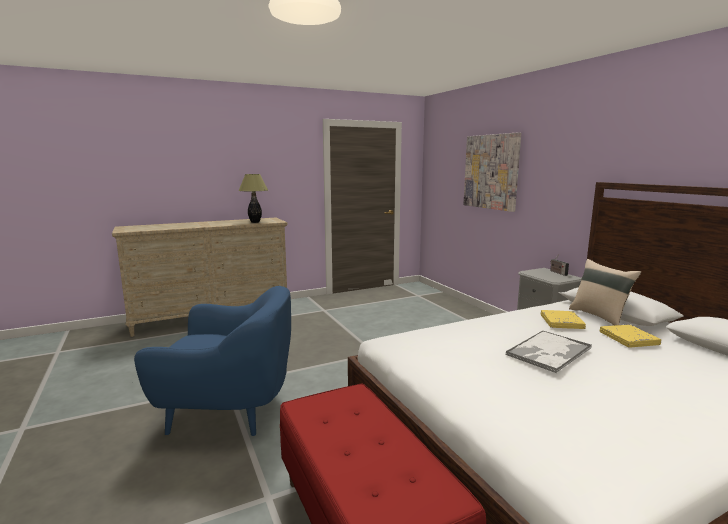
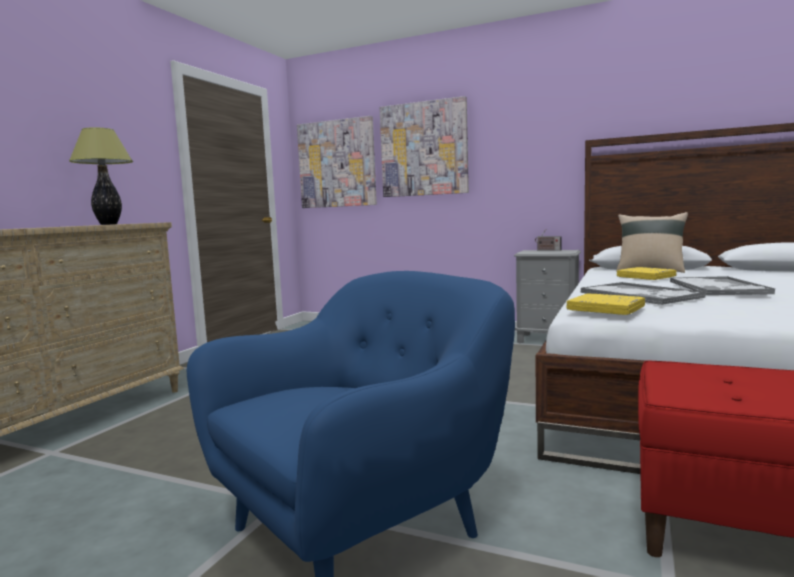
camera: 40 degrees left, 5 degrees down
(443, 175) = (337, 164): none -> picture
(463, 339) = (640, 295): none -> tray
(628, 339) = (715, 275): yellow book -> yellow book (605, 309)

